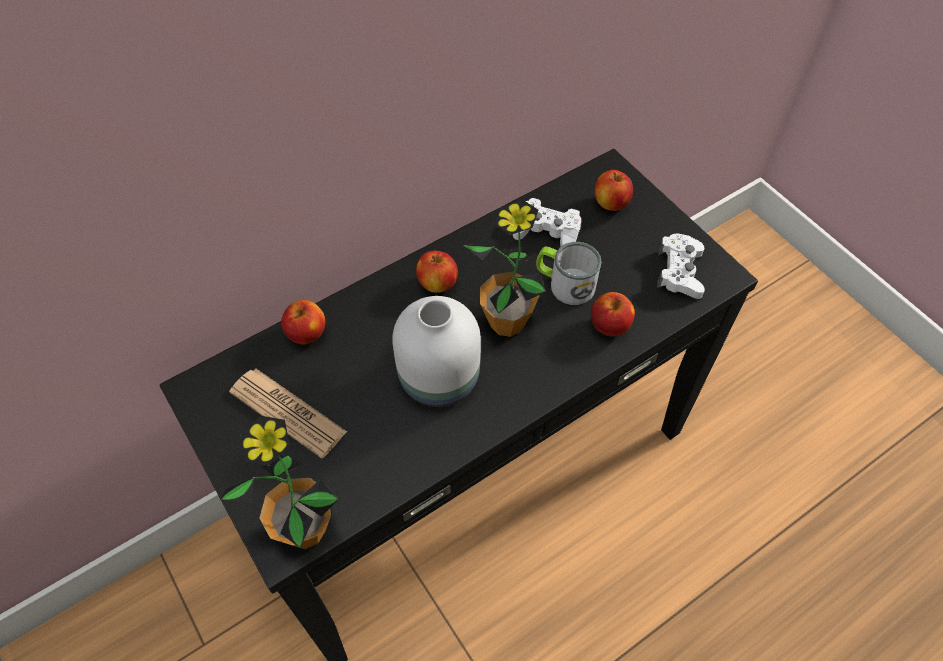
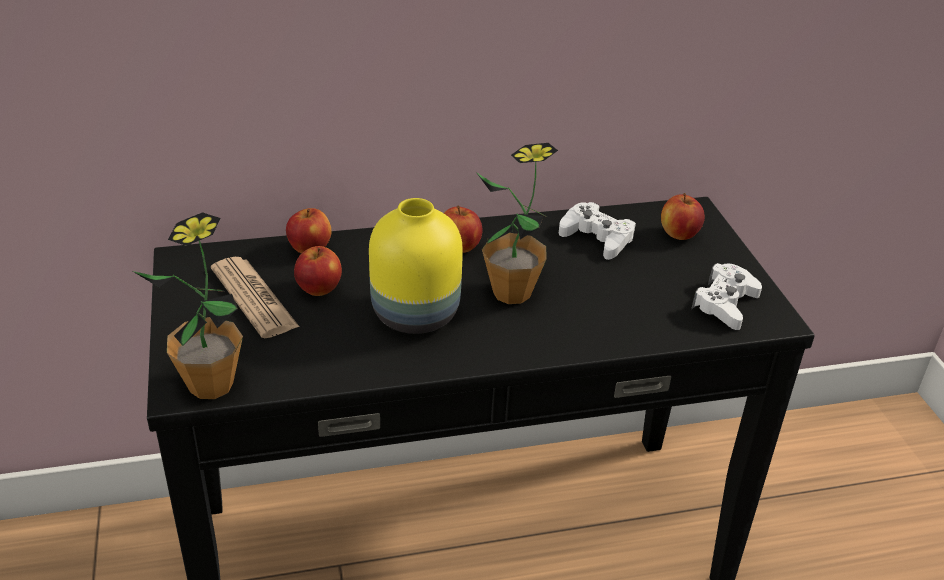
camera: 20 degrees right, 20 degrees down
(437, 380) = (413, 315): white vase -> yellow vase
(564, 283) = (591, 280): mug -> none
(609, 326) = (620, 324): apple -> apple (319, 289)

